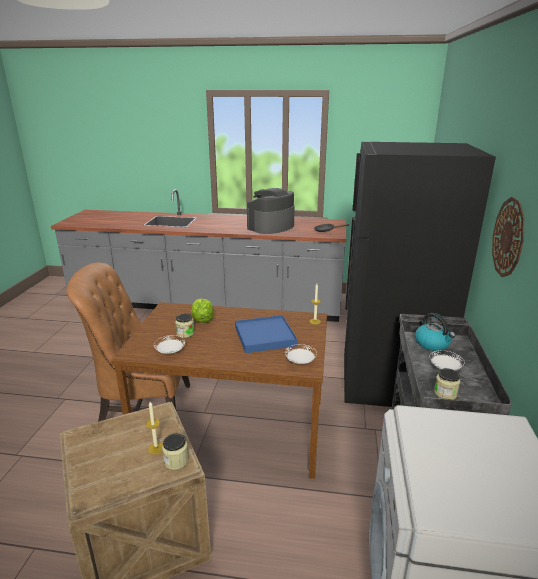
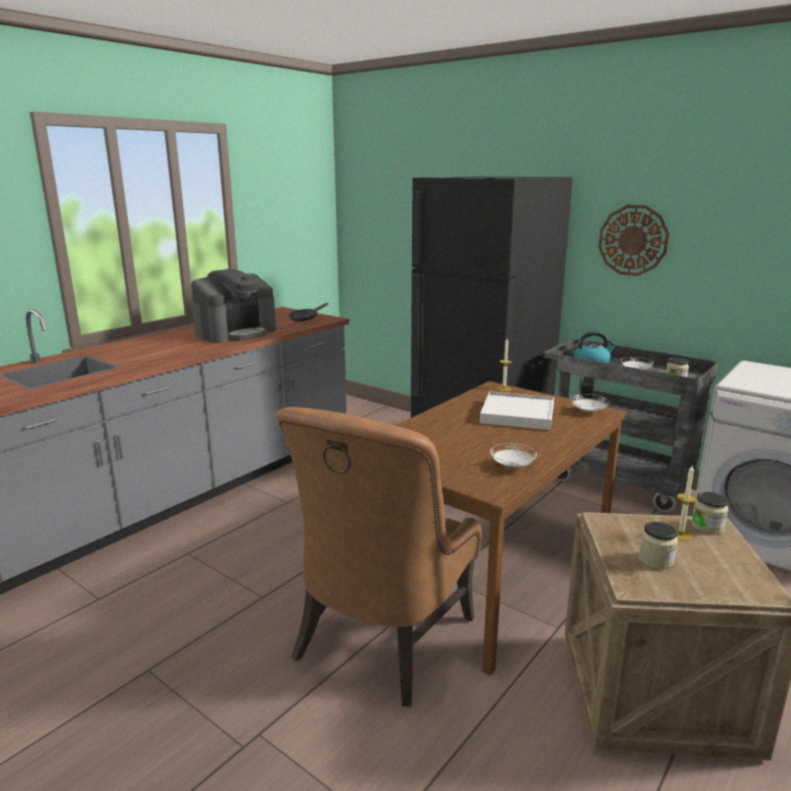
camera: 60 degrees left, 5 degrees down
(185, 333) = (467, 450): jar -> jar (656, 560)
(202, 320) = (437, 435): lettuce -> none
(265, 336) = (518, 414): blue tray -> white tray
(271, 227) = (236, 333): coffee machine -> coffee machine turned 120 degrees counterclockwise

